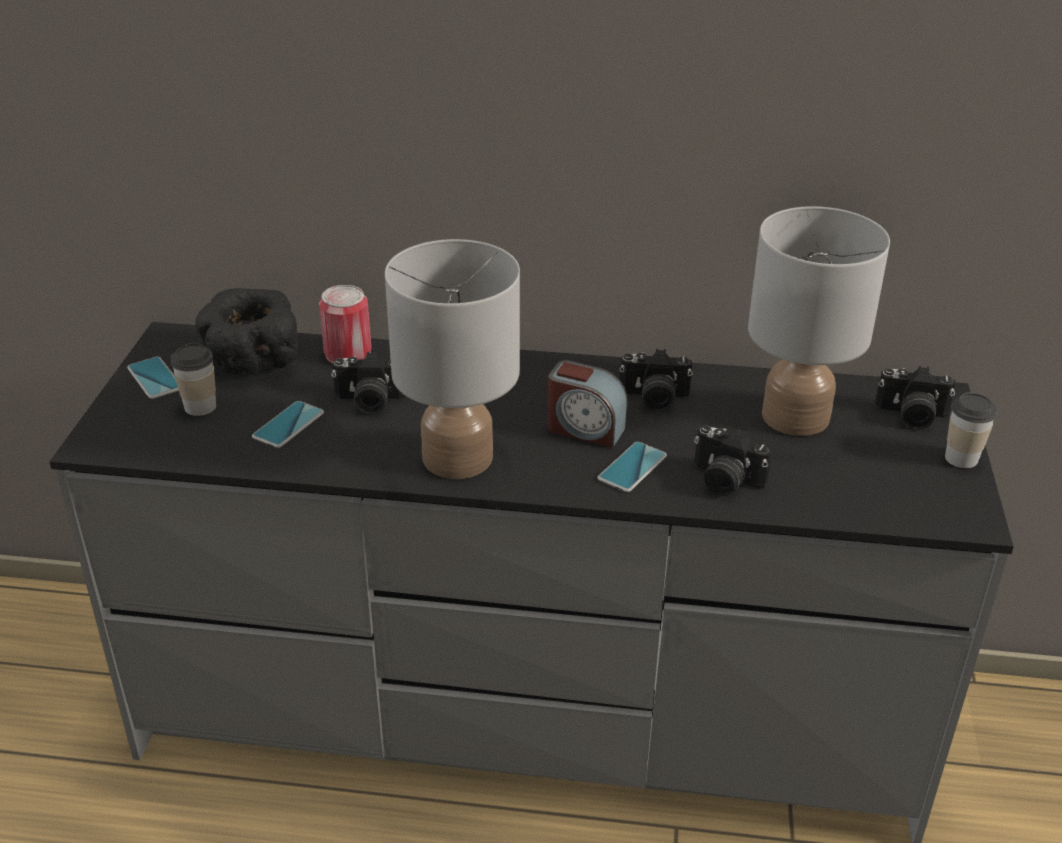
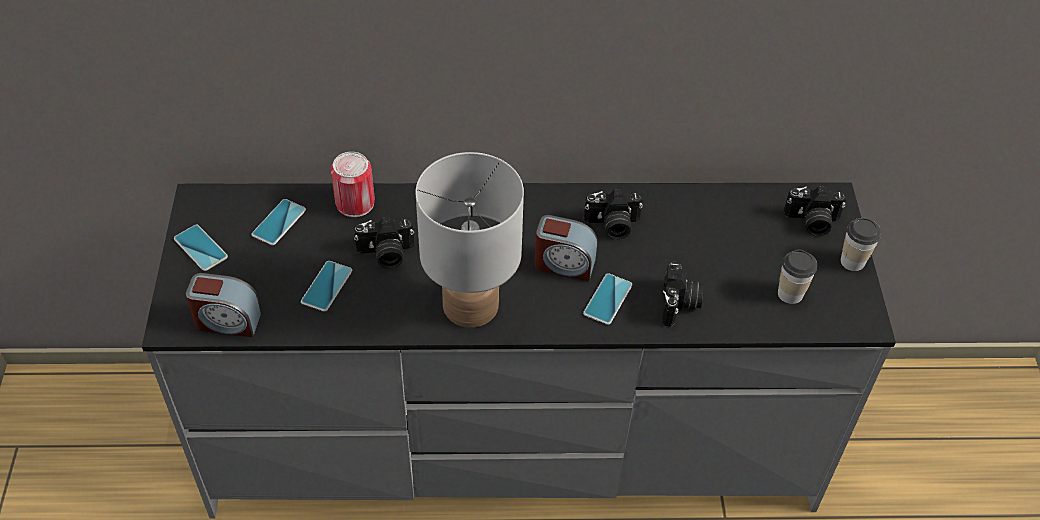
camera: 10 degrees left, 15 degrees up
(159, 446) = (227, 321): none -> alarm clock
(200, 407) = (248, 275): cup -> cup (790, 294)
(253, 363) = (279, 222): black bowl -> phone
(724, 480) = (679, 304): camera -> camera turned 105 degrees counterclockwise
(794, 416) = (723, 232): grey table lamp -> none

